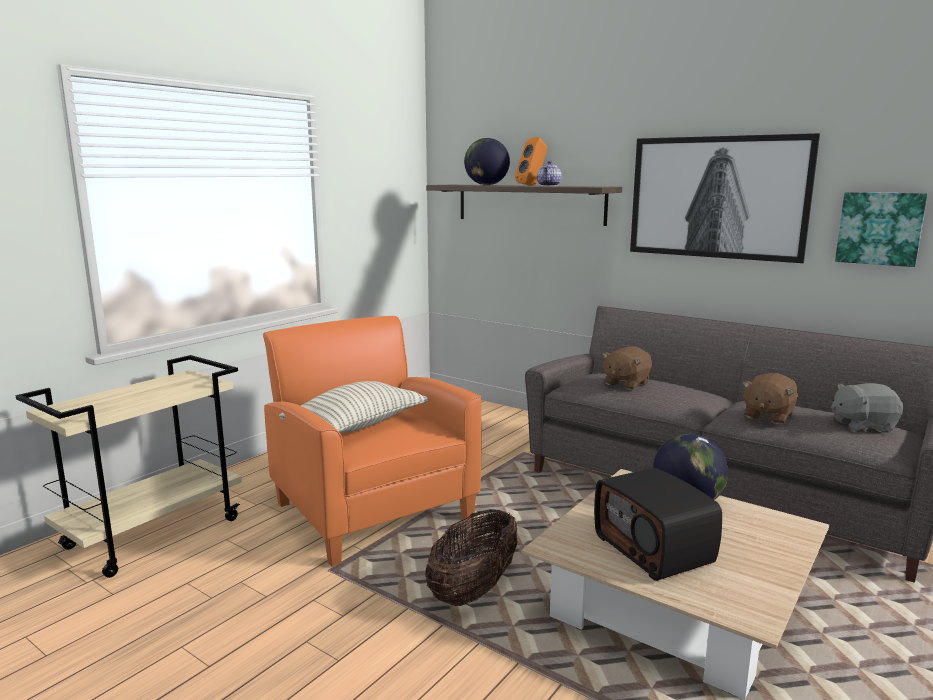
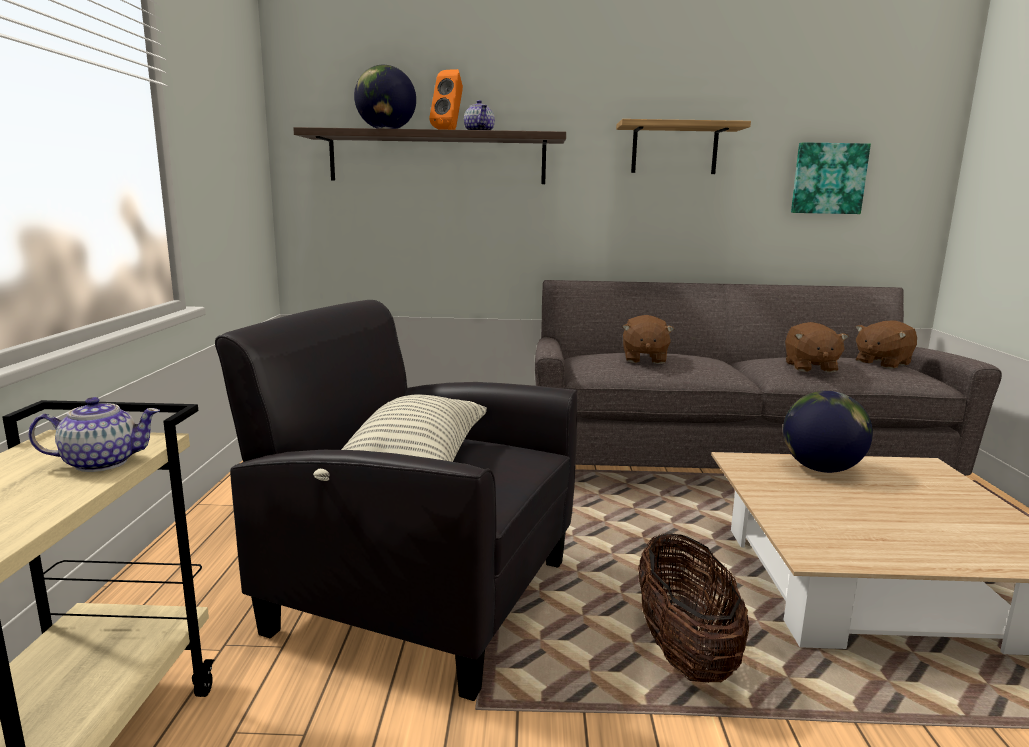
camera: 35 degrees left, 0 degrees up
(182, 388) = (101, 462): none -> teapot
(372, 510) = (420, 594): orange armchair -> black armchair
(655, 549) = (888, 524): radio -> none
(717, 197) = (674, 149): picture -> shelf
(862, 426) = (882, 363): grey plush toy -> brown plush toy

